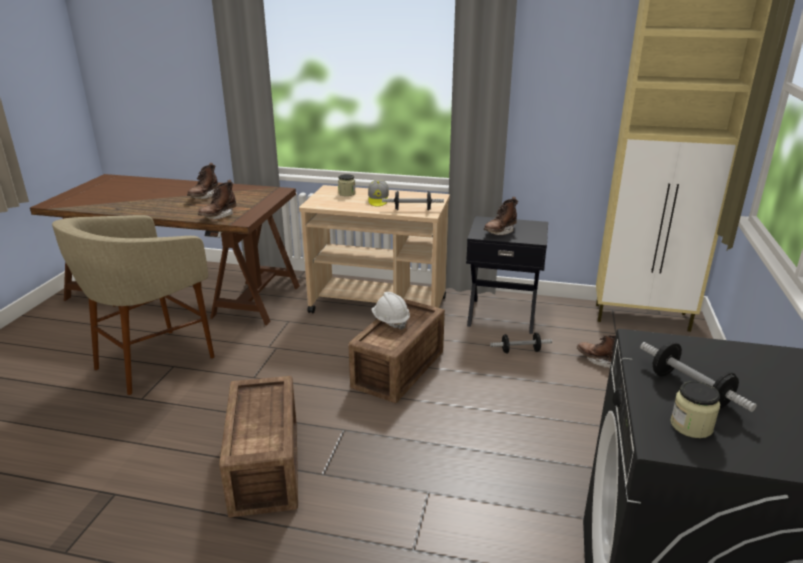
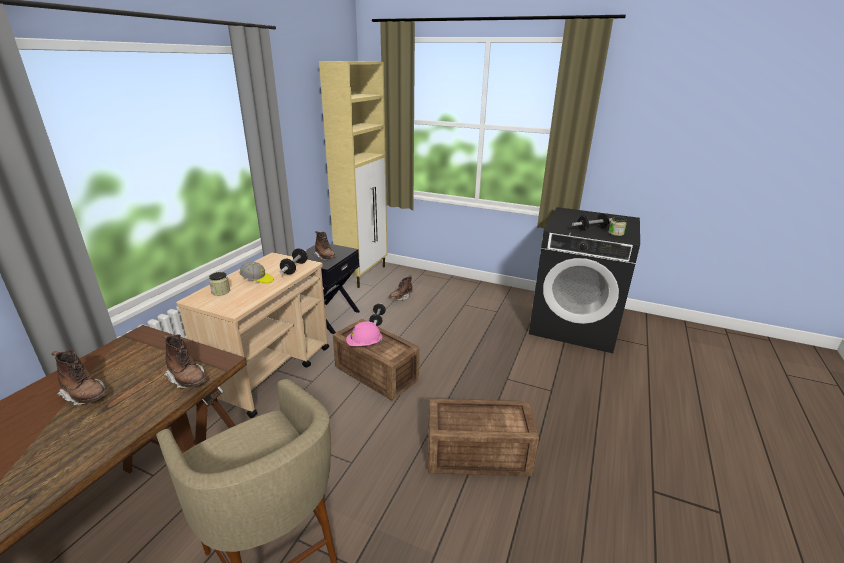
camera: 80 degrees left, 0 degrees up
(390, 321) = (364, 344): white hard hat -> pink hard hat

